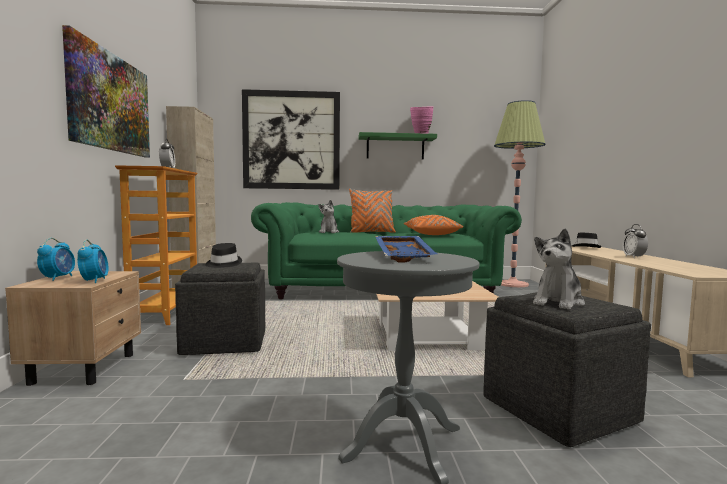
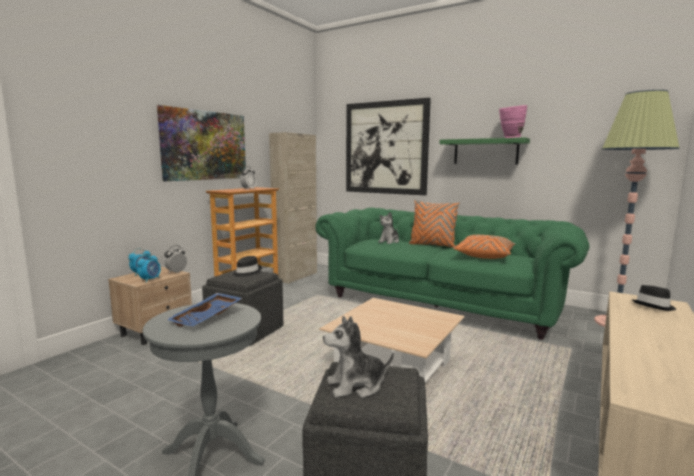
camera: 35 degrees right, 5 degrees up
(634, 257) = (660, 340): alarm clock -> alarm clock (176, 272)

